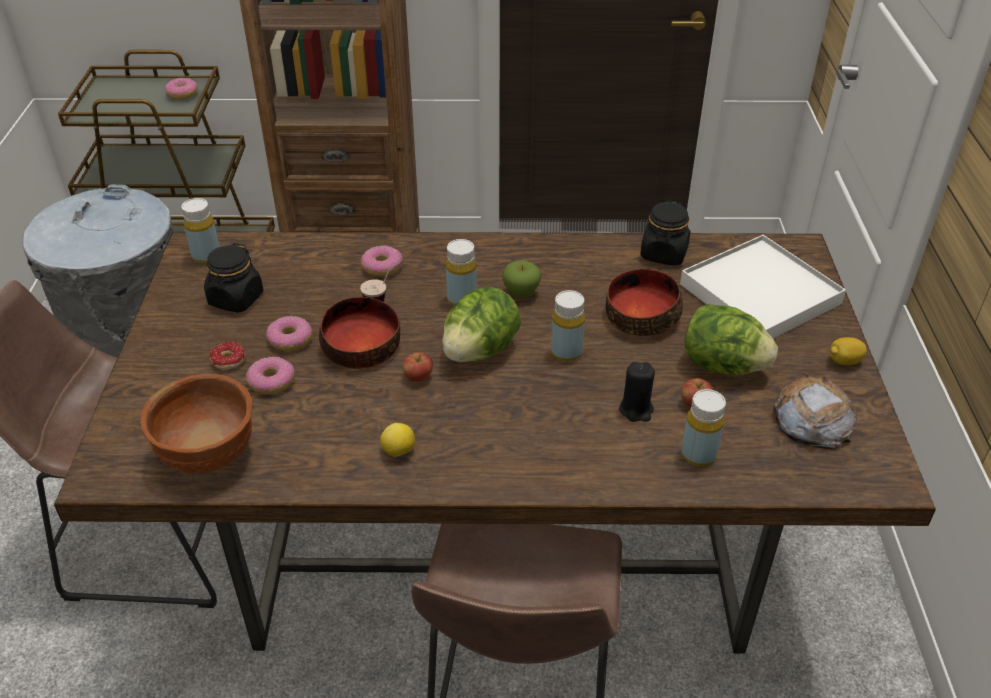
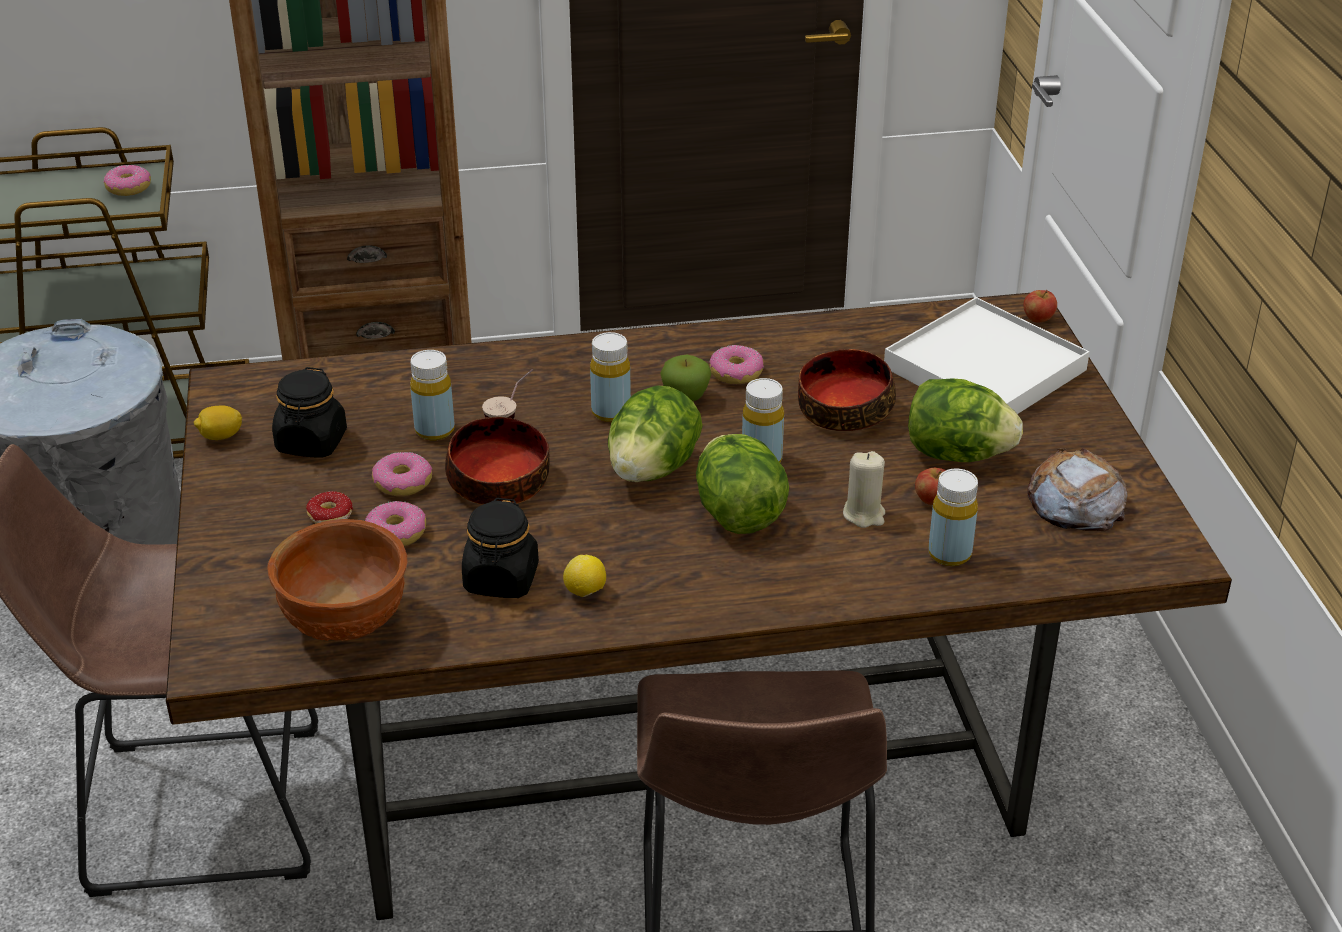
camera: 10 degrees left, 5 degrees down
(206, 256) = (251, 394): yellow bottle -> yellow bottle (434, 430)
(382, 267) = (494, 385): donut -> donut (736, 373)
(418, 377) = (583, 508): apple -> apple (1038, 319)
(536, 397) = (738, 514): none -> lettuce
(636, 409) = (864, 514): black candle -> beige candle
(664, 254) = (855, 334): black jar -> black jar (501, 580)
(844, 361) = (1101, 435): lemon -> lemon (220, 436)

